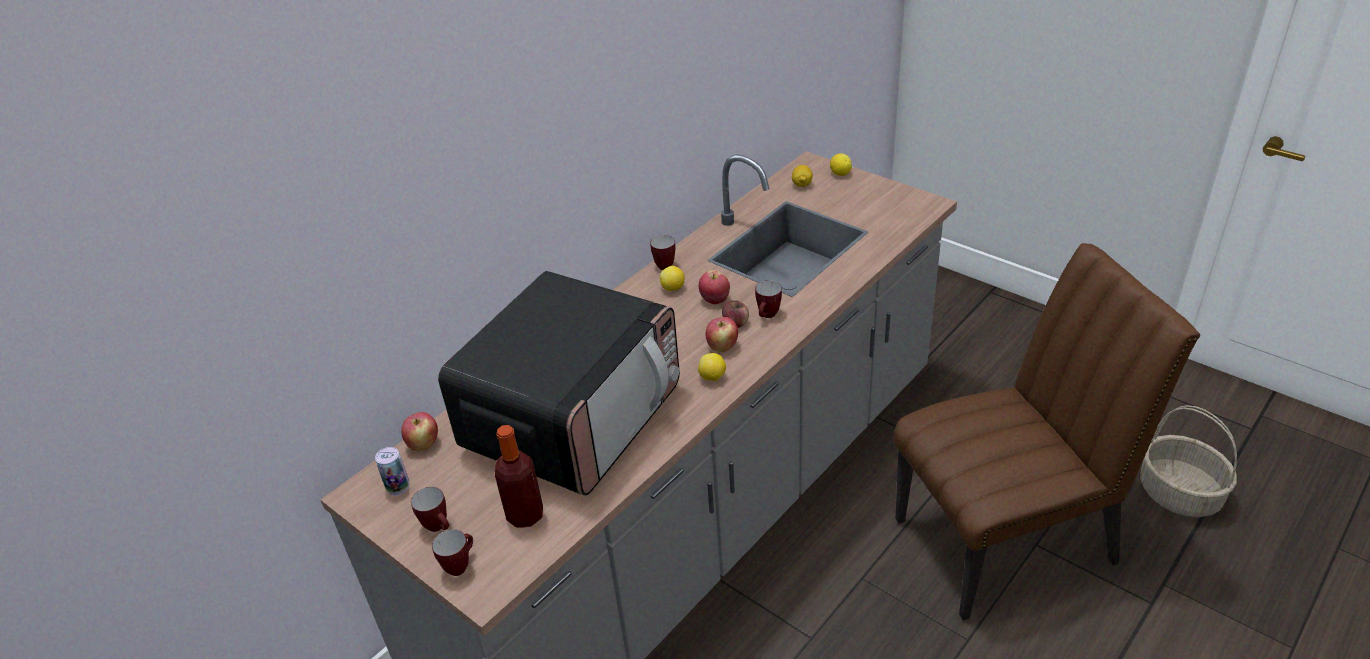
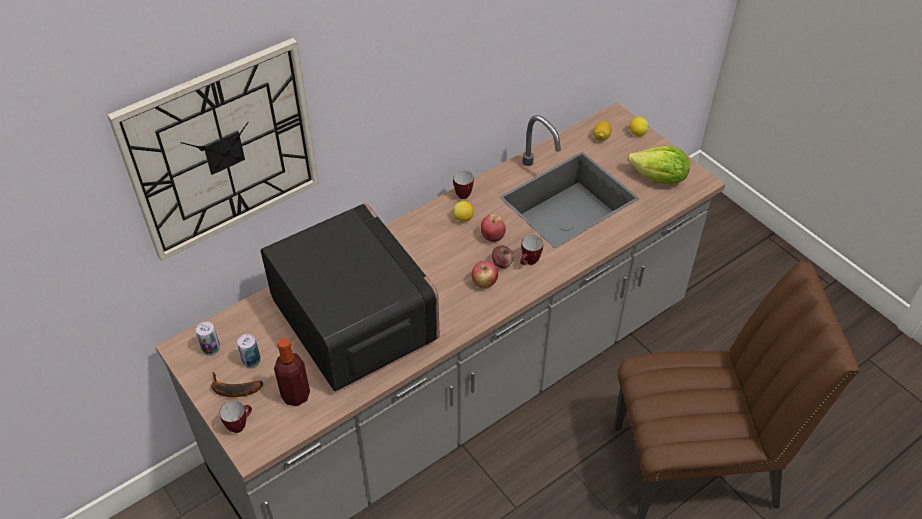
camera: 10 degrees right, 10 degrees up
(379, 207) = (222, 150): none -> wall clock
(423, 444) = (237, 317): apple -> none
(439, 527) = (232, 390): mug -> banana
(456, 490) = (252, 361): none -> can
(574, 418) = (353, 321): microwave -> microwave turned 75 degrees counterclockwise
(712, 377) = (468, 309): lemon -> none
(882, 210) = (659, 178): none -> lettuce
(1180, 494) = (855, 461): basket -> none

